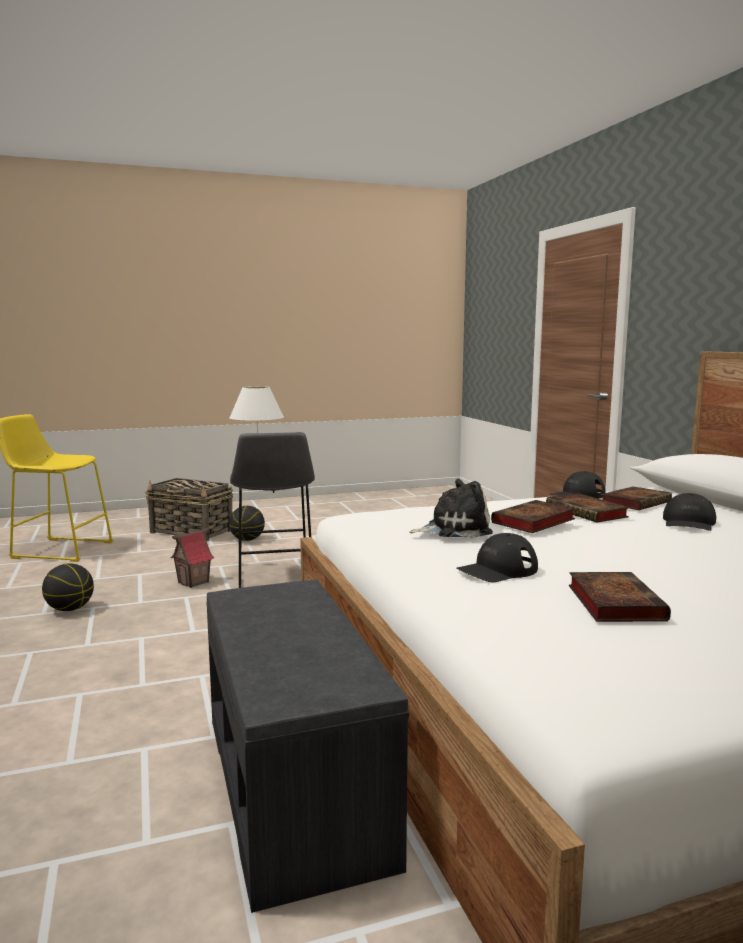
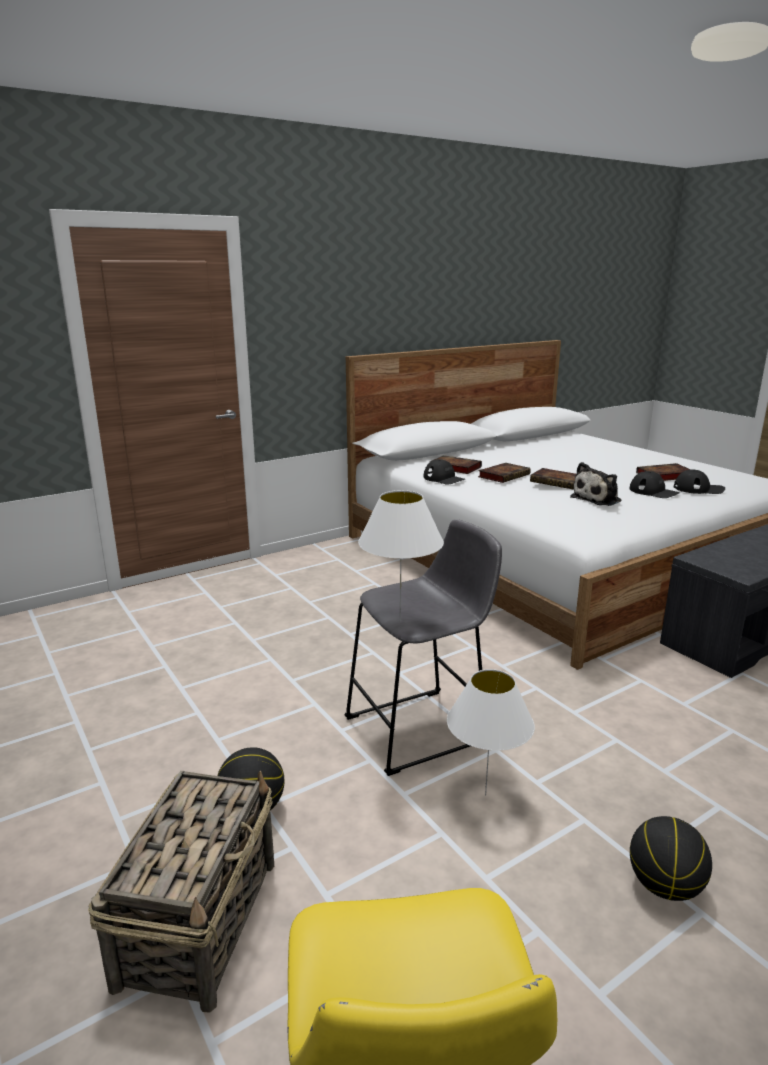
camera: 105 degrees left, 10 degrees up
(193, 582) = (485, 795): toy house -> white table lamp
(454, 529) = (598, 499): plush toy -> plush toy turned 105 degrees counterclockwise
(688, 523) = (499, 461): black cap -> black cap (698, 489)

